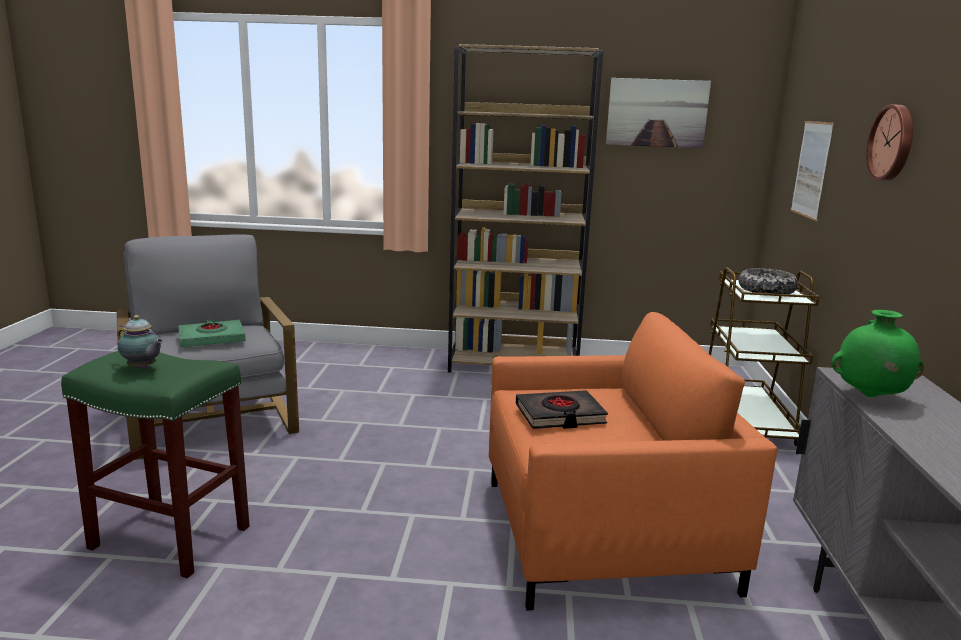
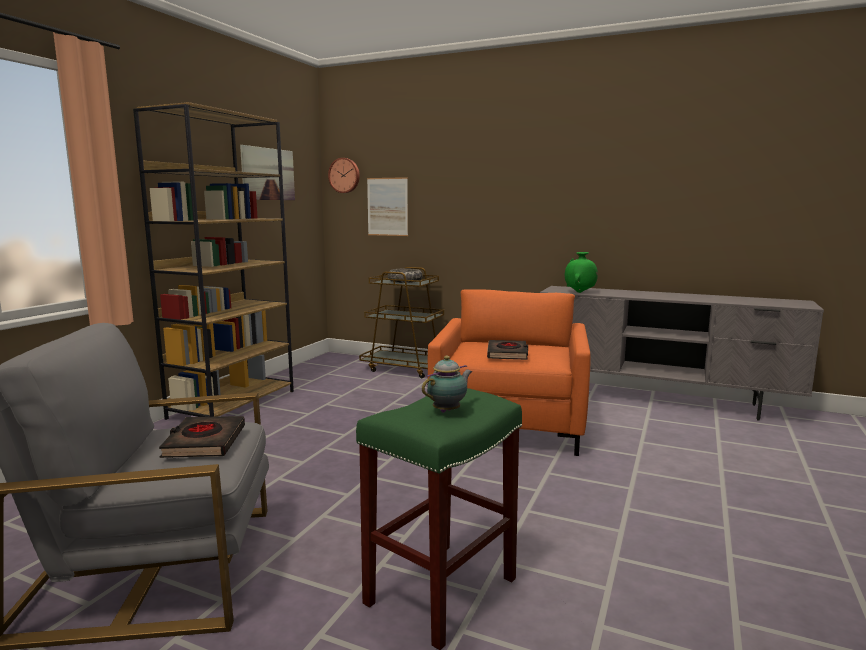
camera: 70 degrees left, 5 degrees down
(212, 338) = (204, 442): green book -> black book
(893, 143) = (480, 184): wall clock -> wall clock (344, 175)

